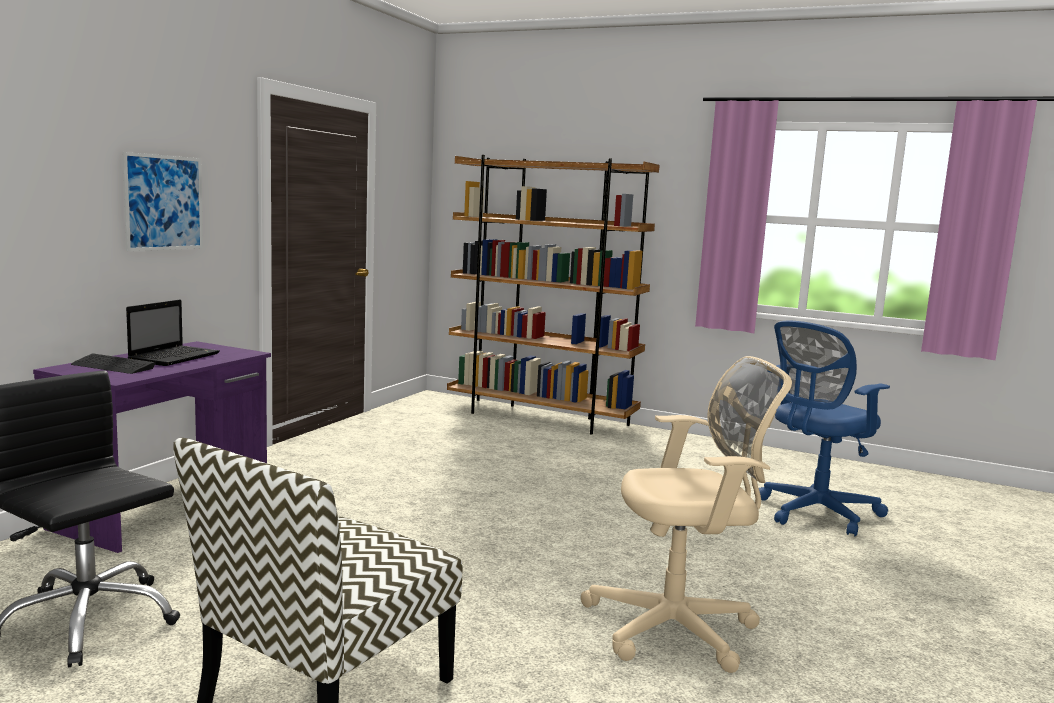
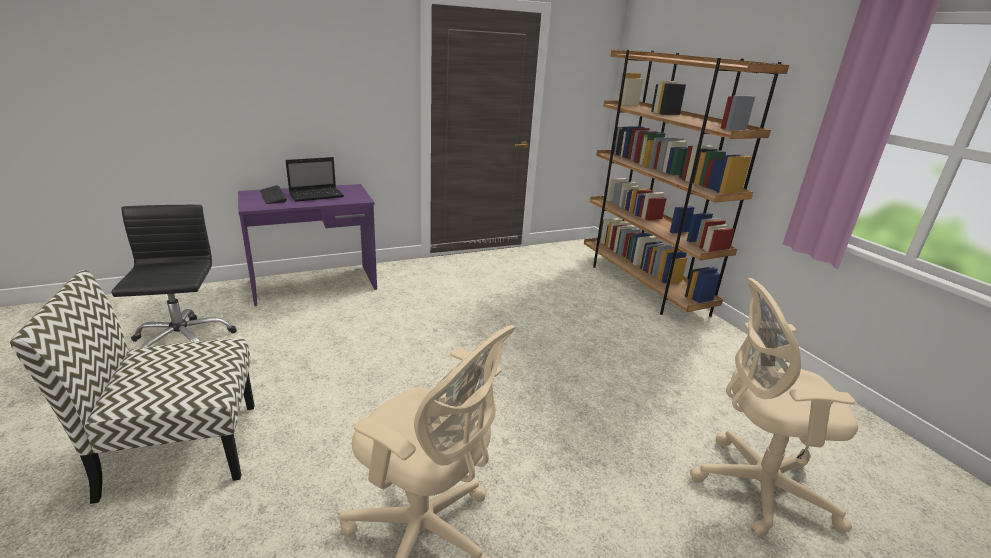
camera: 40 degrees right, 15 degrees up
(164, 202) = (333, 89): picture -> none
(814, 513) = (754, 486): blue office chair -> beige office chair

